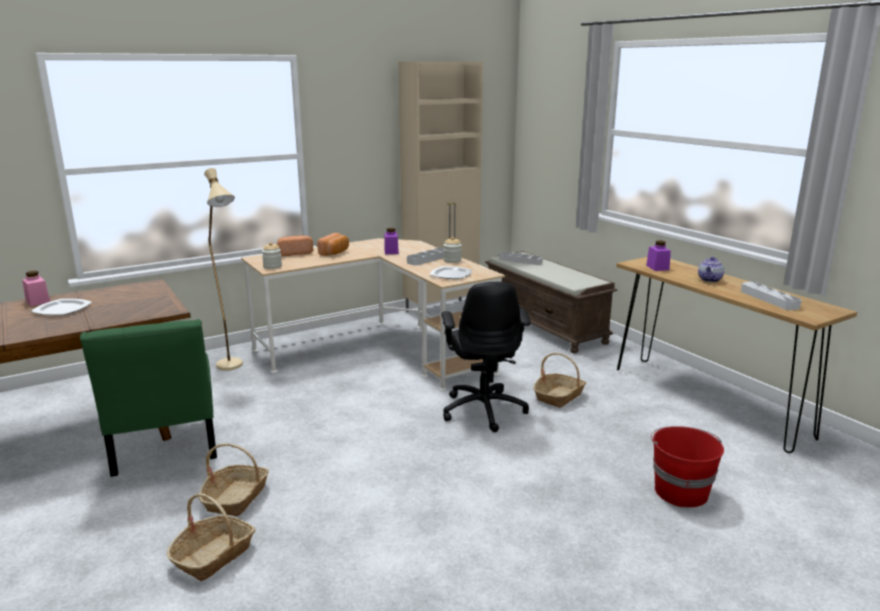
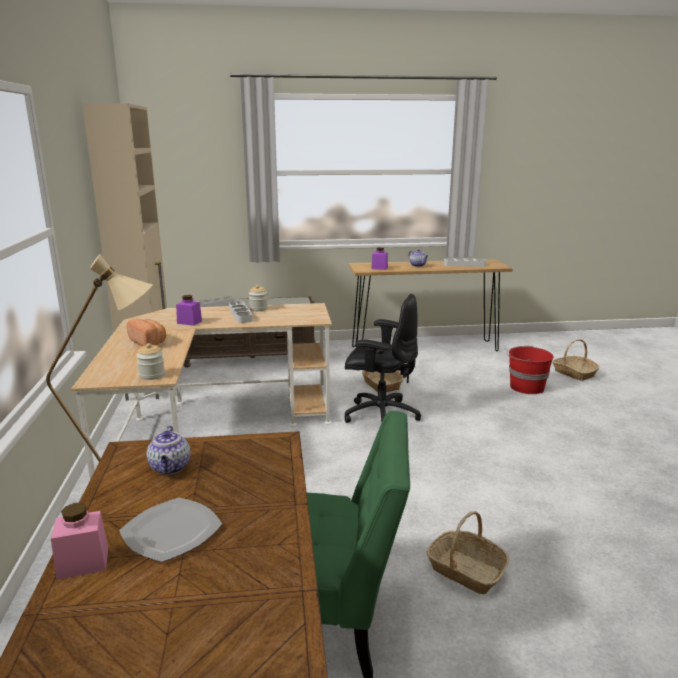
camera: 65 degrees left, 0 degrees up
(131, 295) = (170, 468): none -> teapot
(214, 555) = (565, 597): basket -> basket (574, 373)
(294, 253) = (112, 359): bread -> none
(451, 274) = (301, 315): plate -> none

